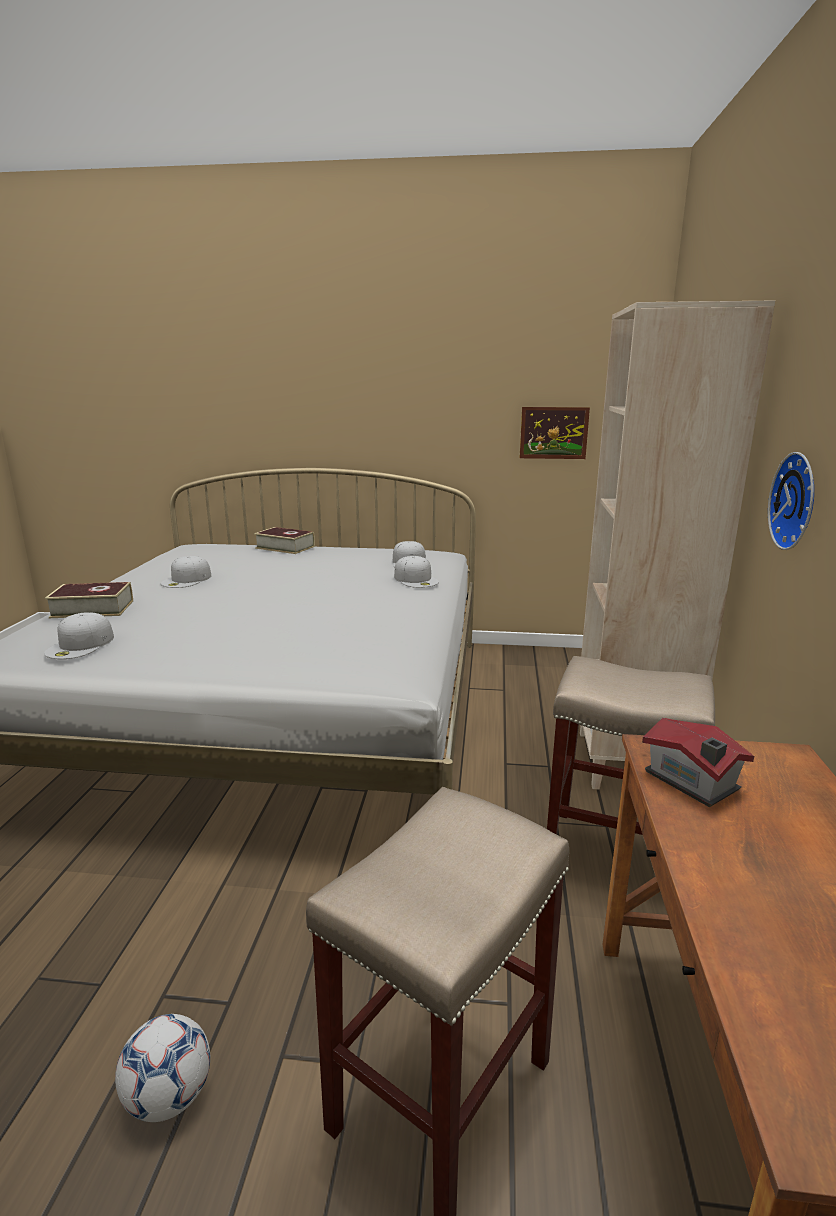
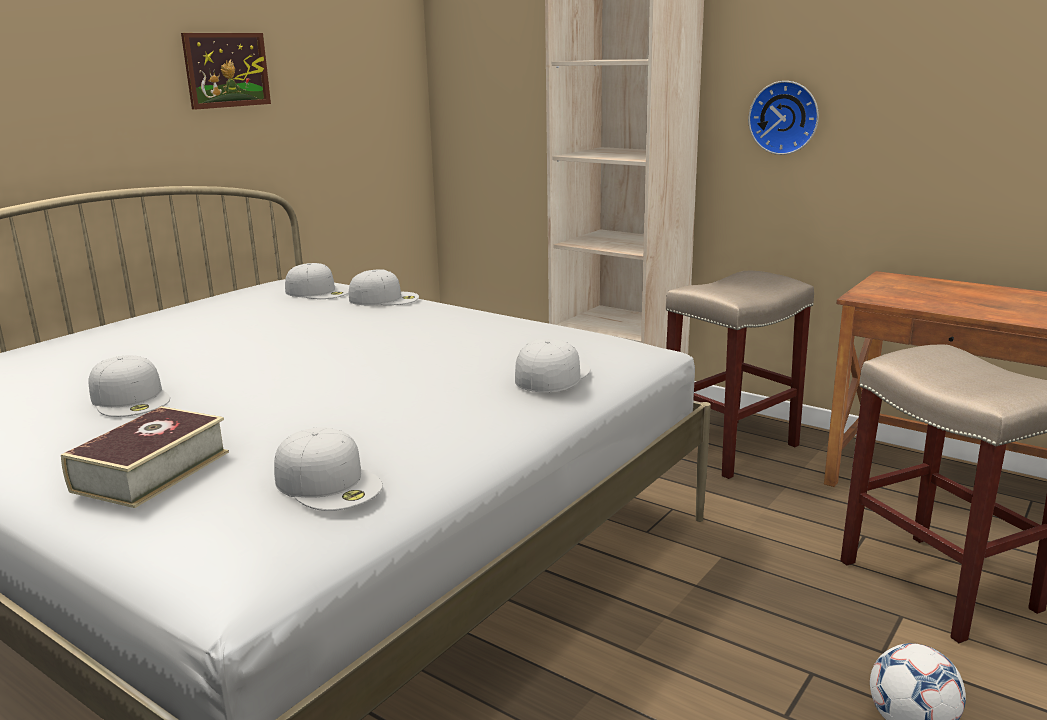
camera: 60 degrees left, 0 degrees up
(285, 547) = (98, 331): book -> none
(288, 658) = (552, 375): none -> white cap
(553, 433) = (349, 108): picture -> picture (227, 70)
(692, 782) = (911, 299): toy house -> none

